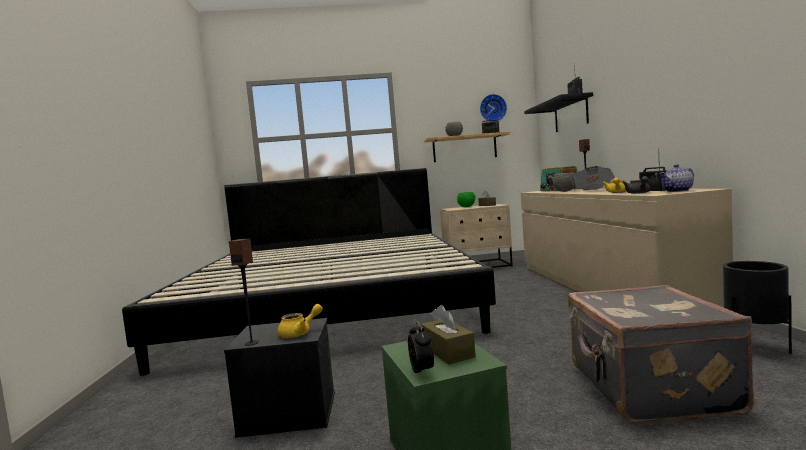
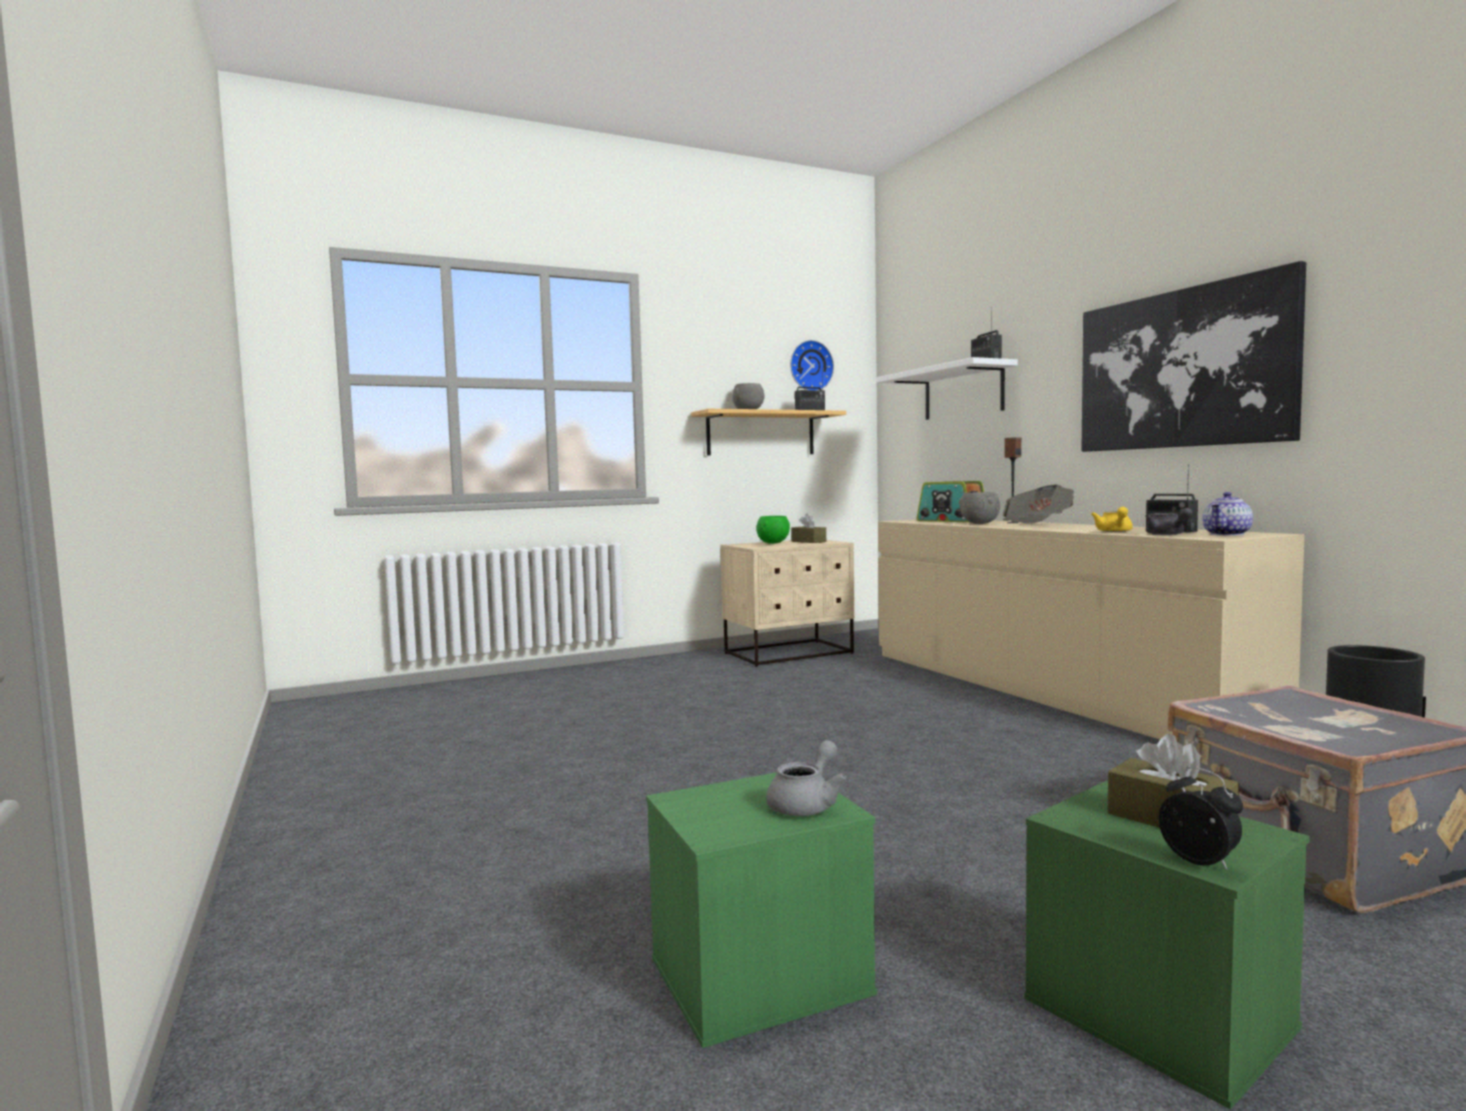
camera: 20 degrees left, 0 degrees up
(252, 343) = (737, 833): speaker -> none
(287, 413) = (758, 978): black storage box -> green storage box
(299, 333) = (807, 804): yellow teapot -> grey teapot
(332, 304) = (575, 736): bed -> none
(570, 114) = (963, 392): black shelf -> white shelf
(668, 88) = (1182, 369): none -> picture

